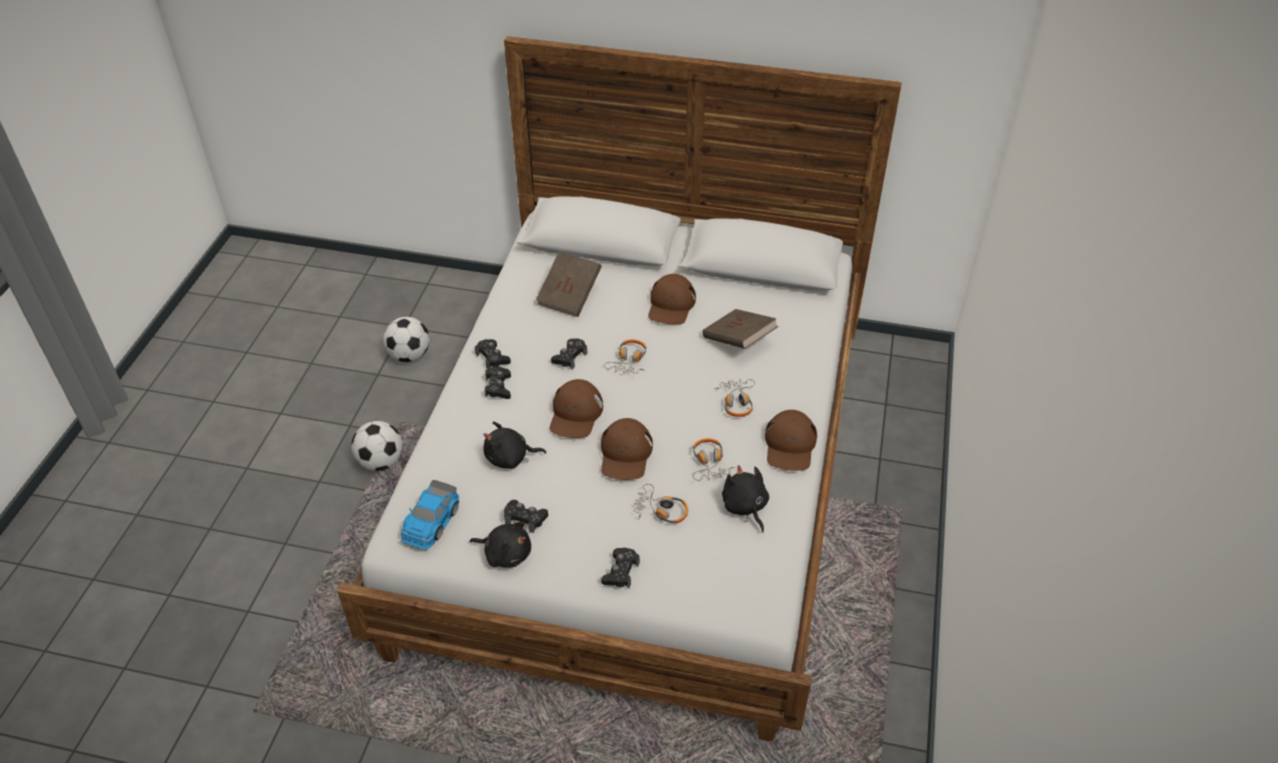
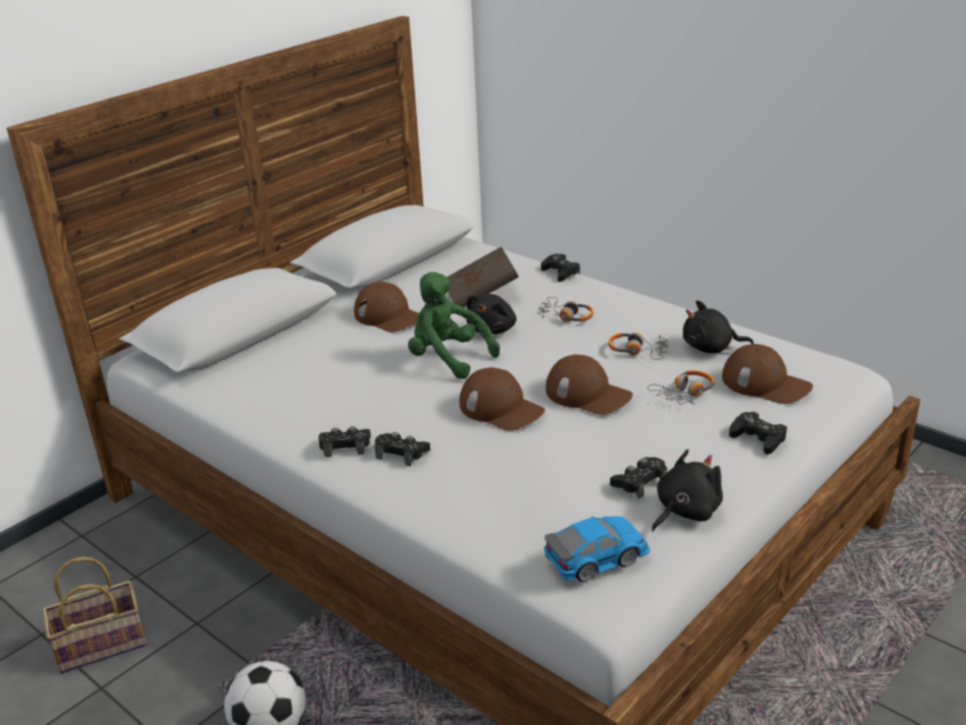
camera: 60 degrees left, 15 degrees down
(409, 355) = (103, 643): football -> basket
(431, 522) = (597, 557): toy car -> toy car turned 75 degrees counterclockwise
(510, 458) = (534, 469): black plush toy -> black plush toy (493, 329)
(569, 296) = (301, 370): brown book -> none
(569, 357) = (403, 392): black game controller -> black game controller (560, 272)
(628, 361) = (448, 359): headphones -> green plush toy
(790, 445) = (647, 306): brown cap -> brown cap (766, 383)

